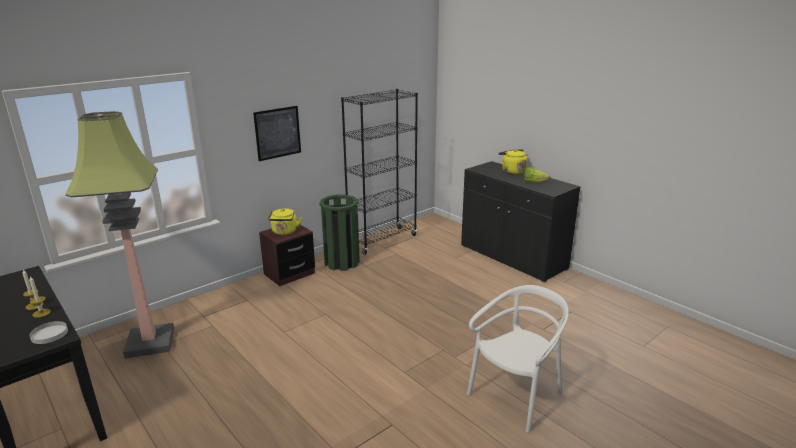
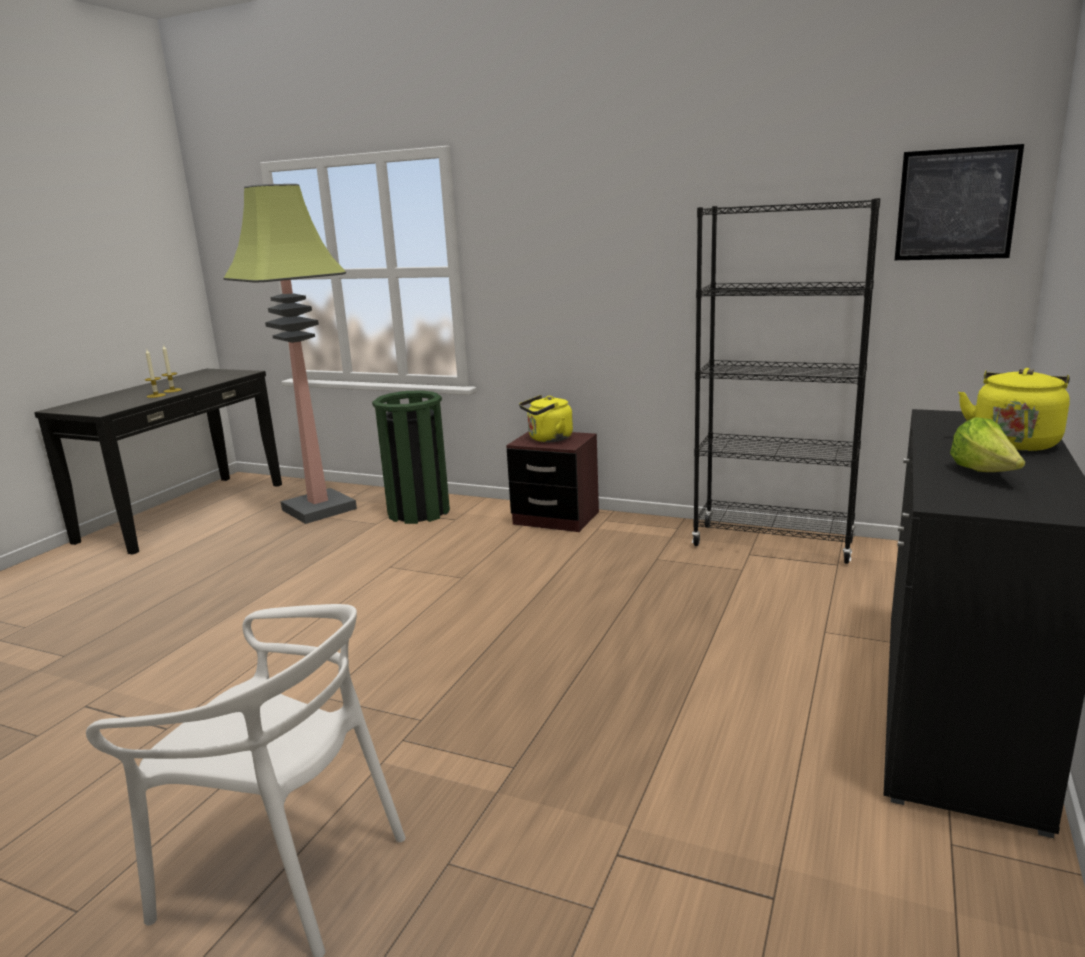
camera: 65 degrees right, 5 degrees down
(49, 334) = (109, 408): white plate -> none
(277, 133) = (581, 263): picture -> picture (956, 204)
(342, 262) = (641, 539): green trash can -> green trash can (419, 512)

